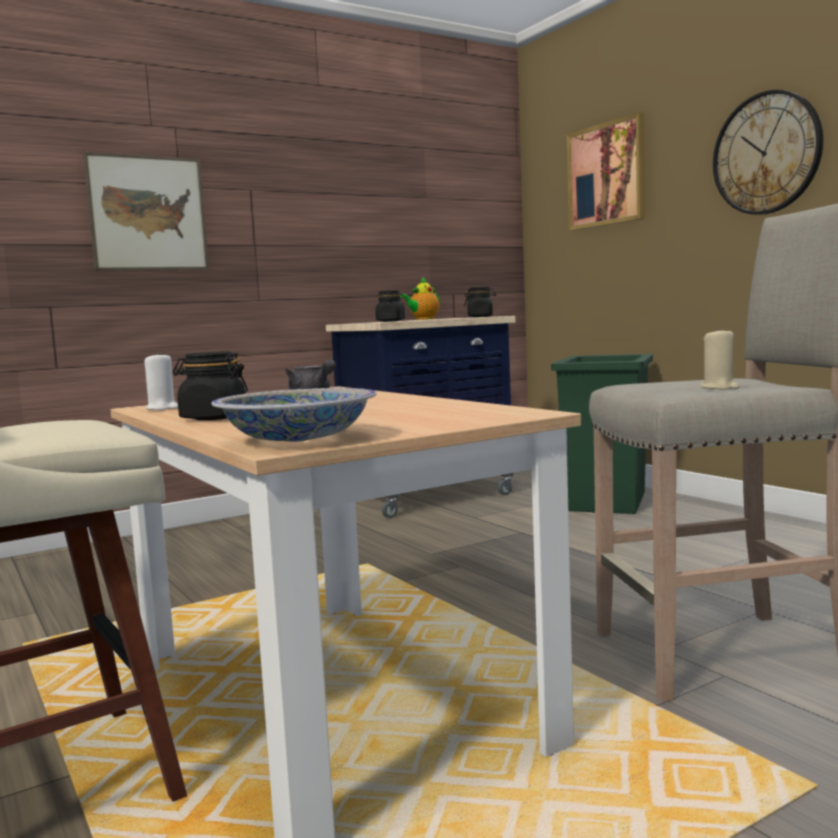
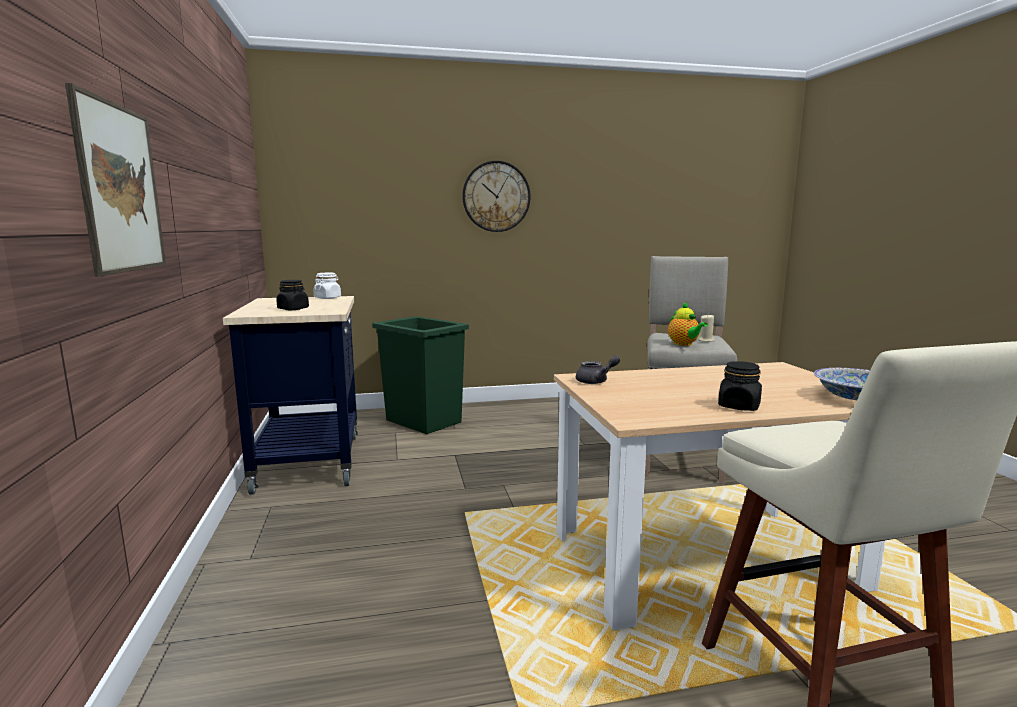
camera: 70 degrees left, 5 degrees up
(163, 408) = (653, 415): white candle -> none
(423, 319) = (265, 302): teapot -> teapot (684, 344)
(480, 316) = (327, 298): black jar -> white jar
(606, 175) = (365, 185): picture -> none

